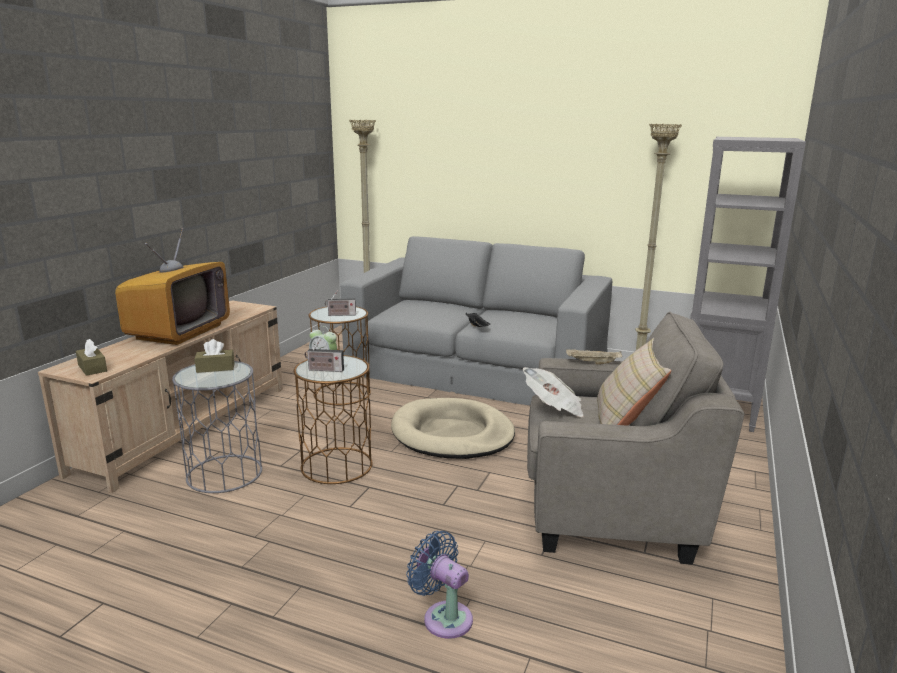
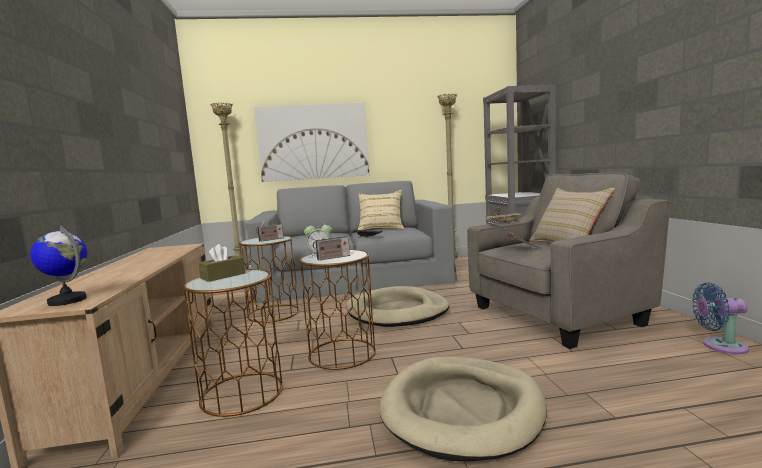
camera: 30 degrees left, 10 degrees down
(92, 368) = (67, 300): brown tissue box -> globe
(179, 332) = (132, 266): television -> none
(224, 473) = (242, 393): grey side table -> brown side table
(347, 563) = (462, 409): none -> beige dog bed
(444, 617) = (592, 411): blue fan -> blue fan (720, 346)
(469, 175) = (313, 142): none -> picture
(517, 313) = (381, 229): none -> beige pillow

